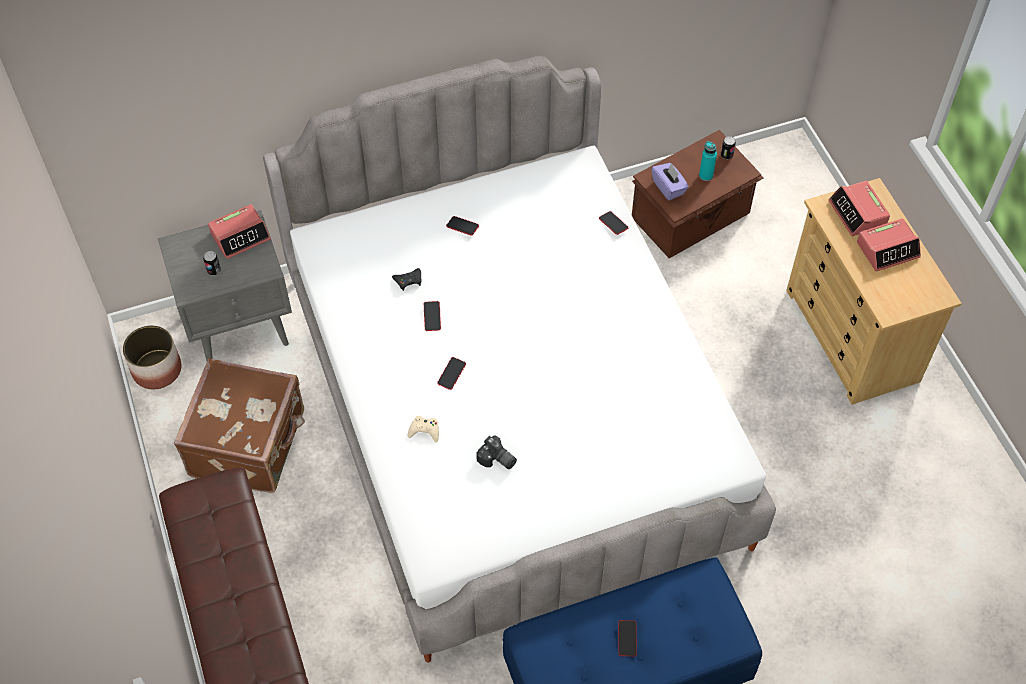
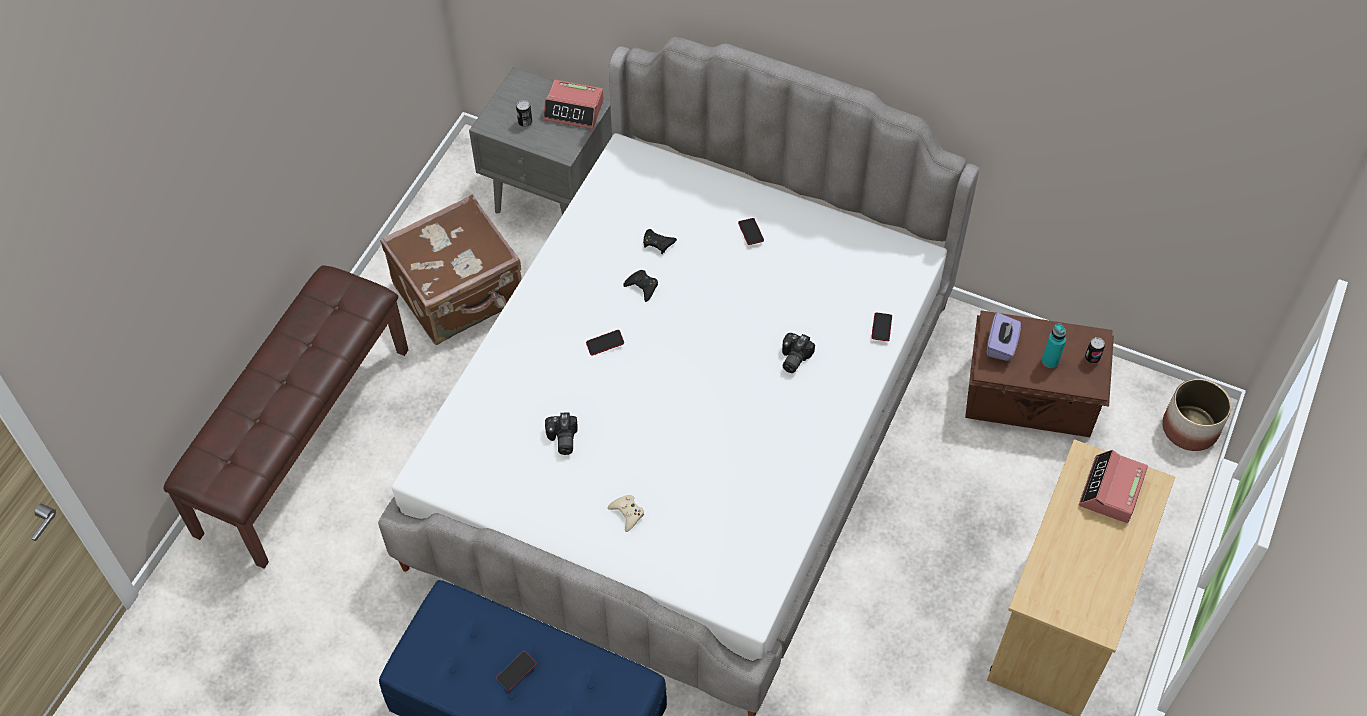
camera: 45 degrees right, 0 degrees up
(156, 369) = (457, 183): planter -> planter (1189, 427)
(424, 430) = (535, 370): beige game controller -> beige game controller (627, 513)
(432, 317) = (642, 287): phone -> black game controller
(581, 286) = (792, 358): none -> camera
(888, 249) = (1101, 545): alarm clock -> none

